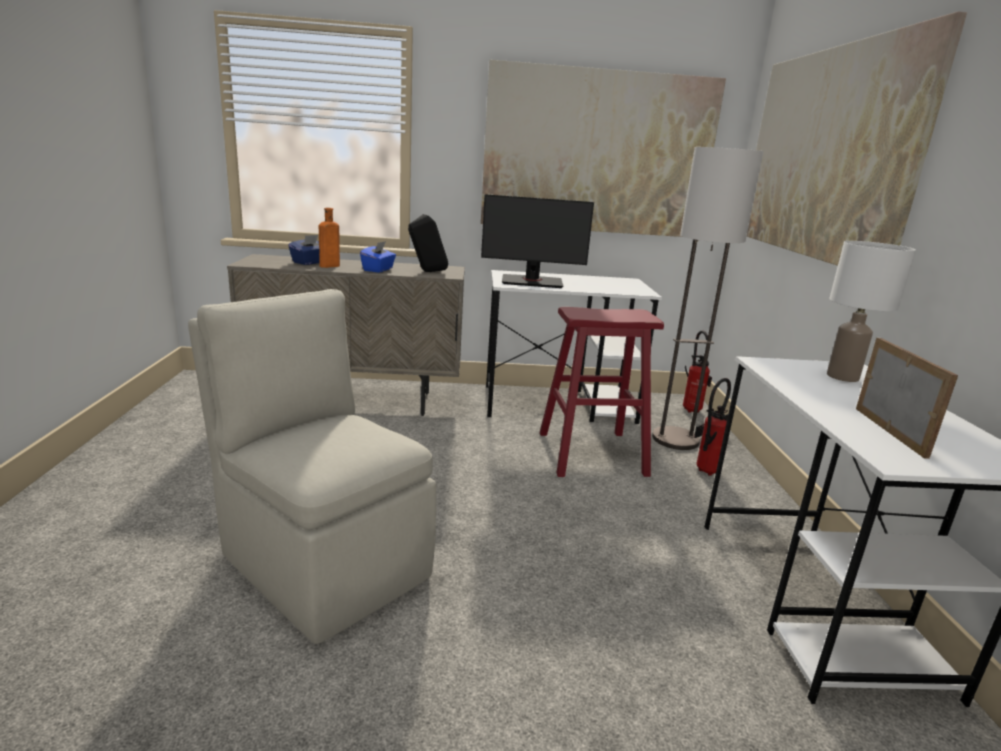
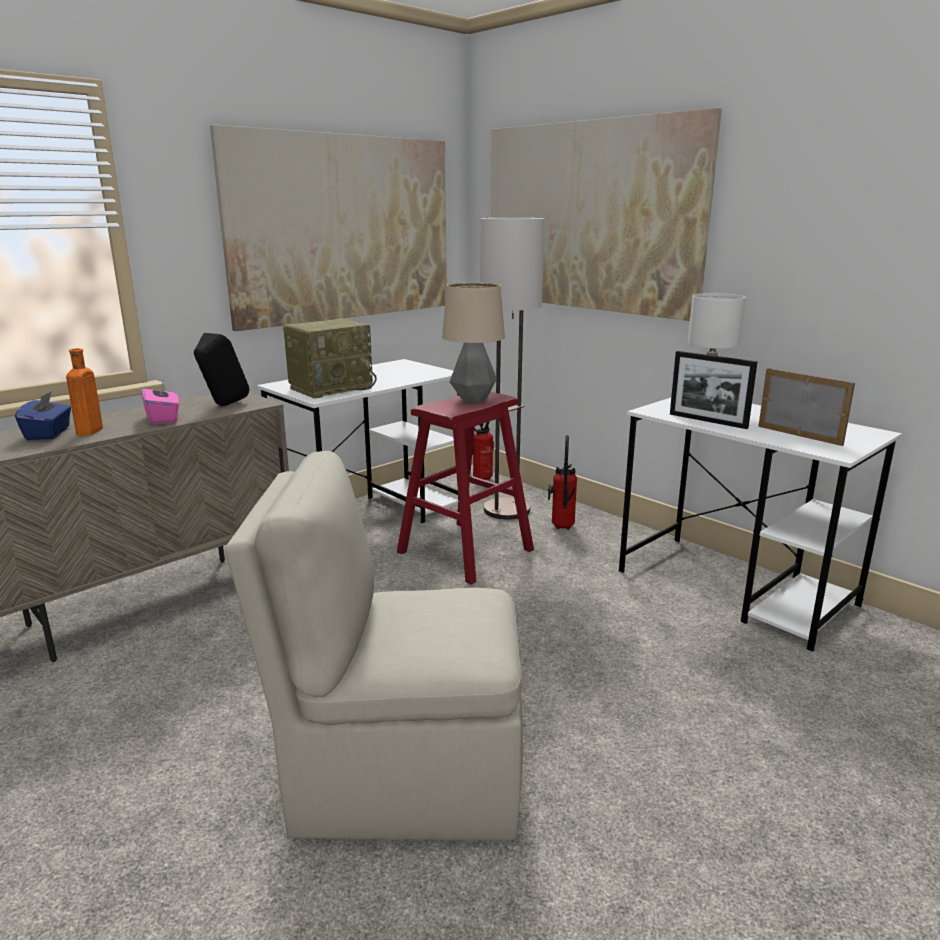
camera: 40 degrees left, 0 degrees up
(378, 269) = (163, 418): blue tissue box -> pink tissue box
(532, 282) = (331, 388): monitor -> radio
(621, 313) = (473, 399): none -> table lamp
(804, 387) = (707, 421): none -> picture frame

